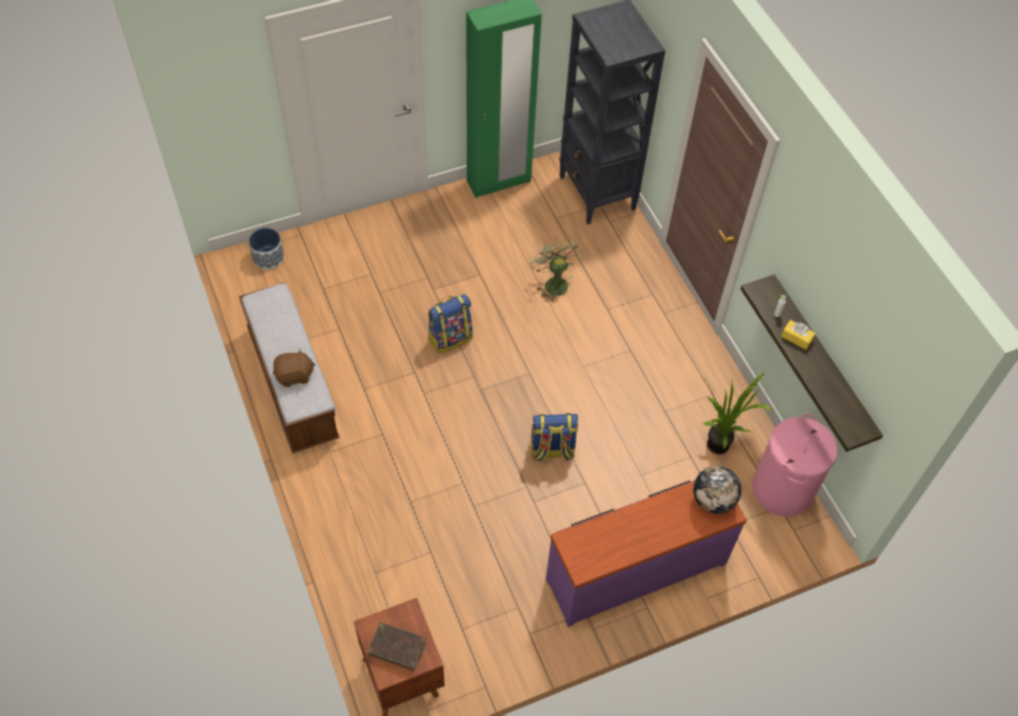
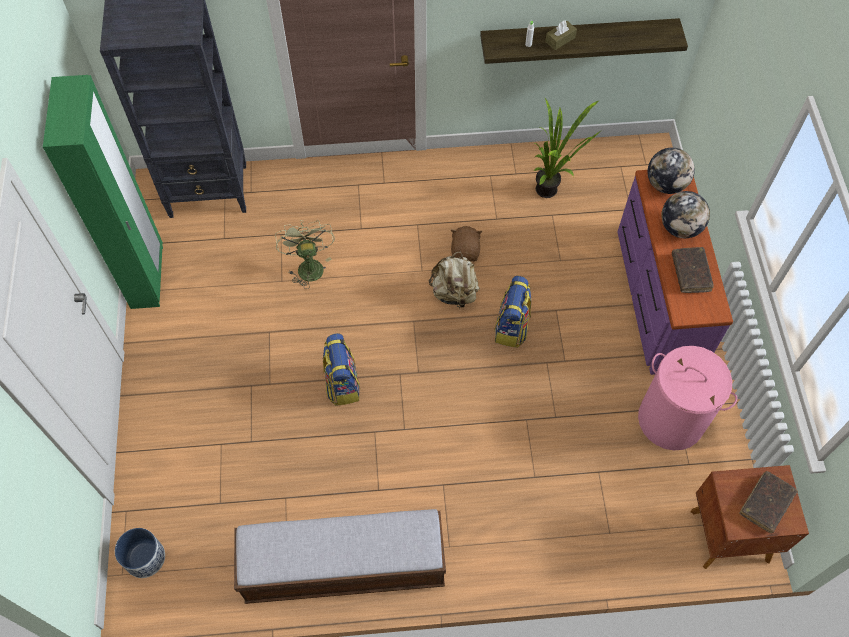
camera: 70 degrees left, 5 degrees up
(294, 375) = (382, 543): brown plush toy -> brown plush toy (465, 251)
(553, 282) = (308, 265): green fan -> green fan turned 75 degrees clockwise
(570, 397) = (454, 293): none -> beige backpack
(616, 539) = (690, 273): none -> brown book
(665, 521) = (680, 228): none -> globe
(782, 489) = (604, 158): pink laundry basket -> pink laundry basket (671, 419)
(796, 338) = (560, 39): yellow tissue box -> brown tissue box

